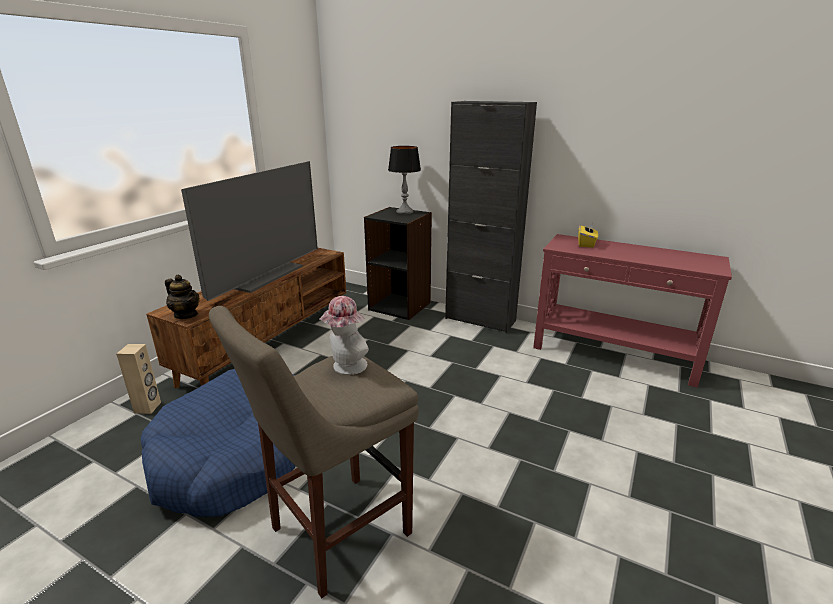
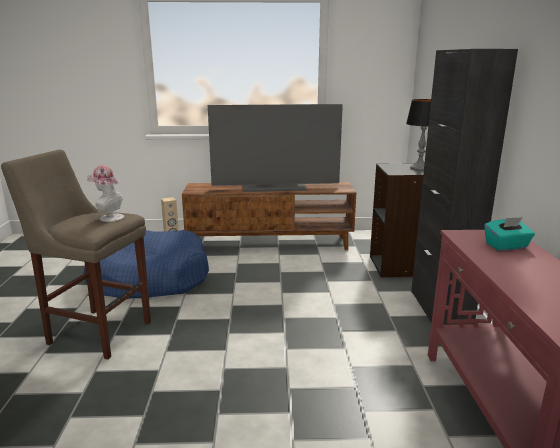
camera: 60 degrees right, 5 degrees down
(186, 315) = (195, 189): teapot -> none
(586, 244) = (506, 246): yellow tissue box -> turquoise tissue box

